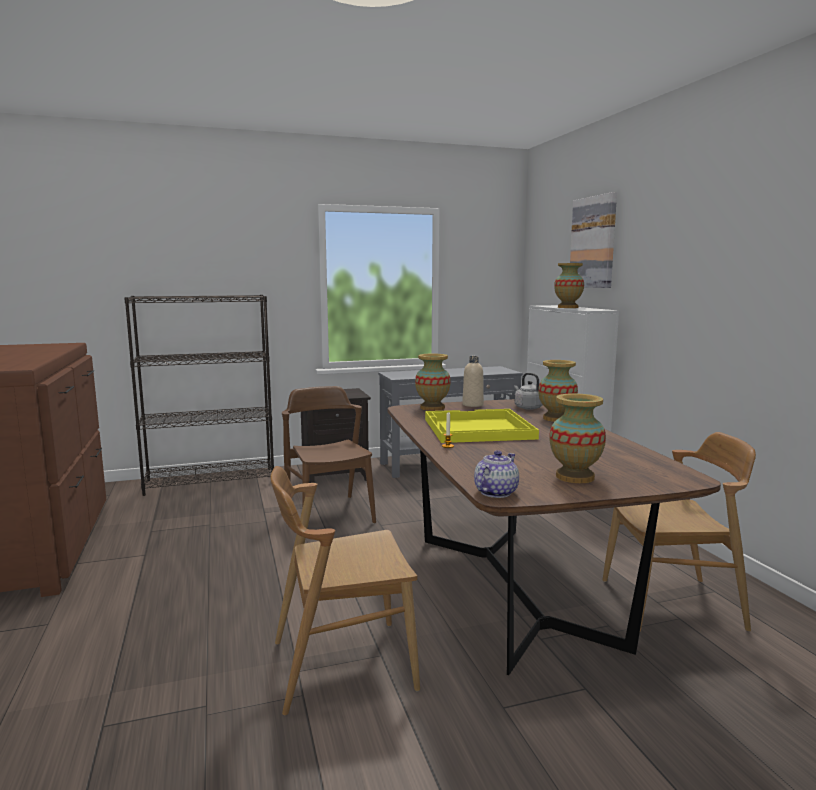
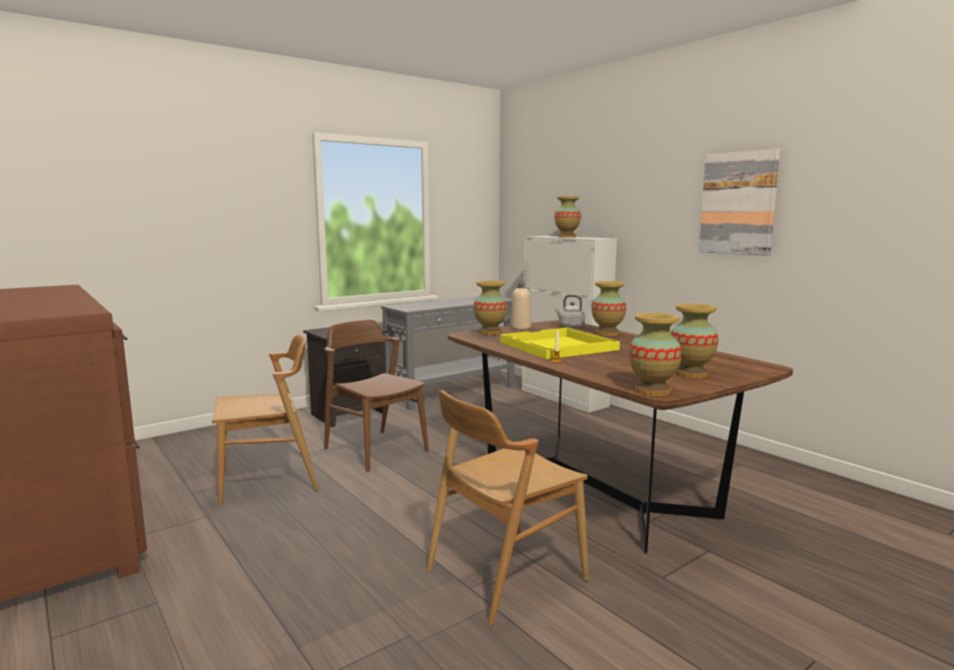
camera: 20 degrees left, 0 degrees up
(211, 481) = (215, 435): black bookcase -> none
(495, 492) = (652, 391): teapot -> vase
(593, 242) = (583, 178): picture -> picture (738, 203)
(672, 604) = (719, 479): brown chair -> brown chair (269, 481)

